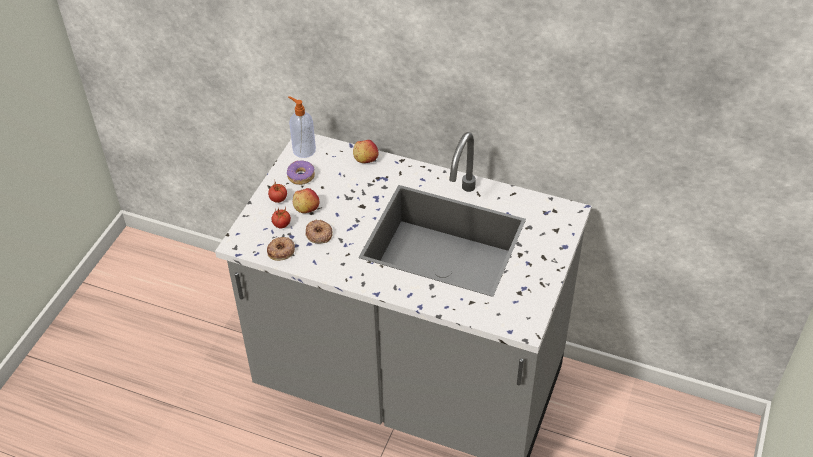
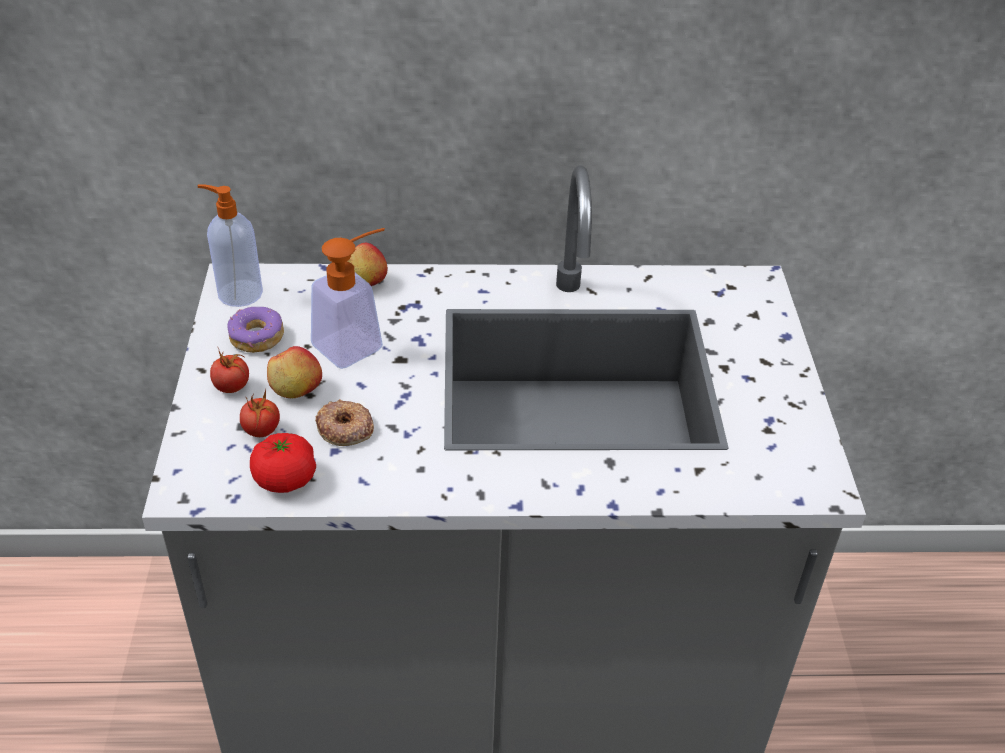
camera: 25 degrees left, 5 degrees down
(281, 251) = (285, 479): donut -> tomato
(346, 191) = (357, 342): none -> soap dispenser

